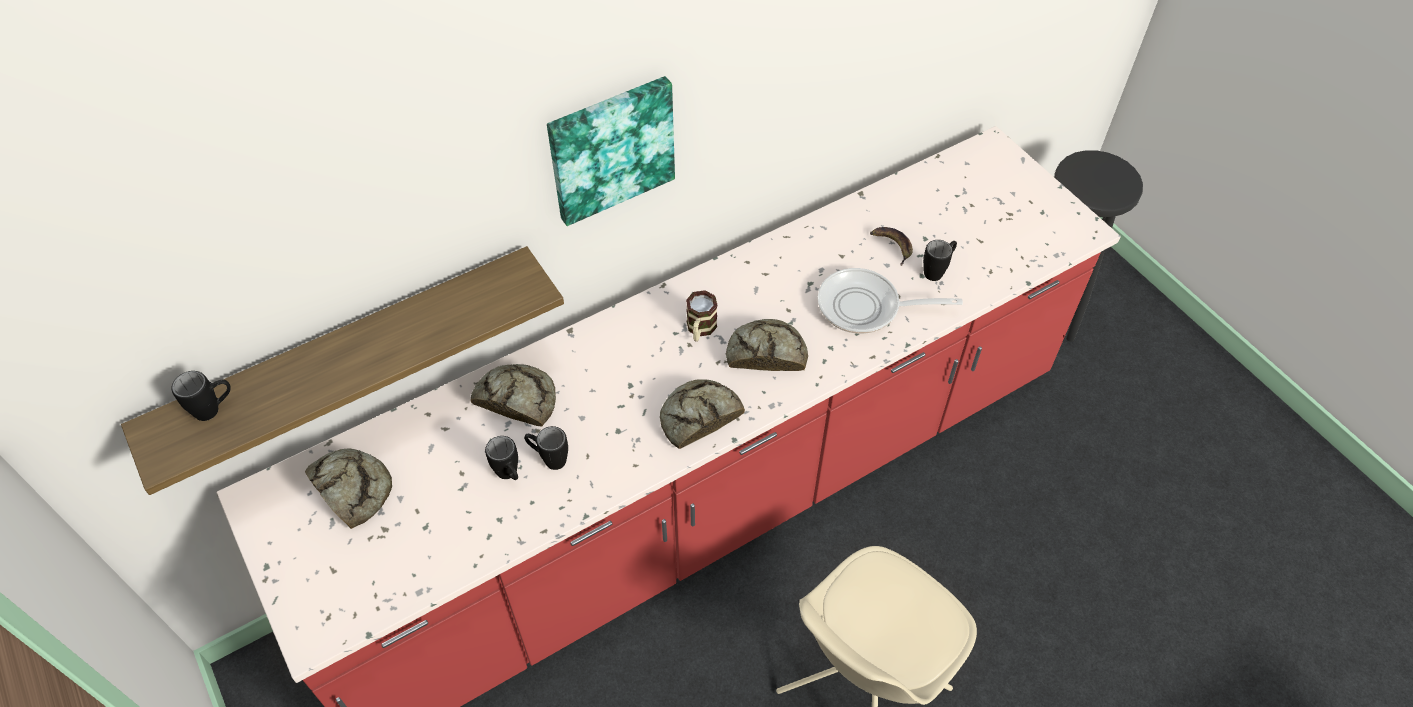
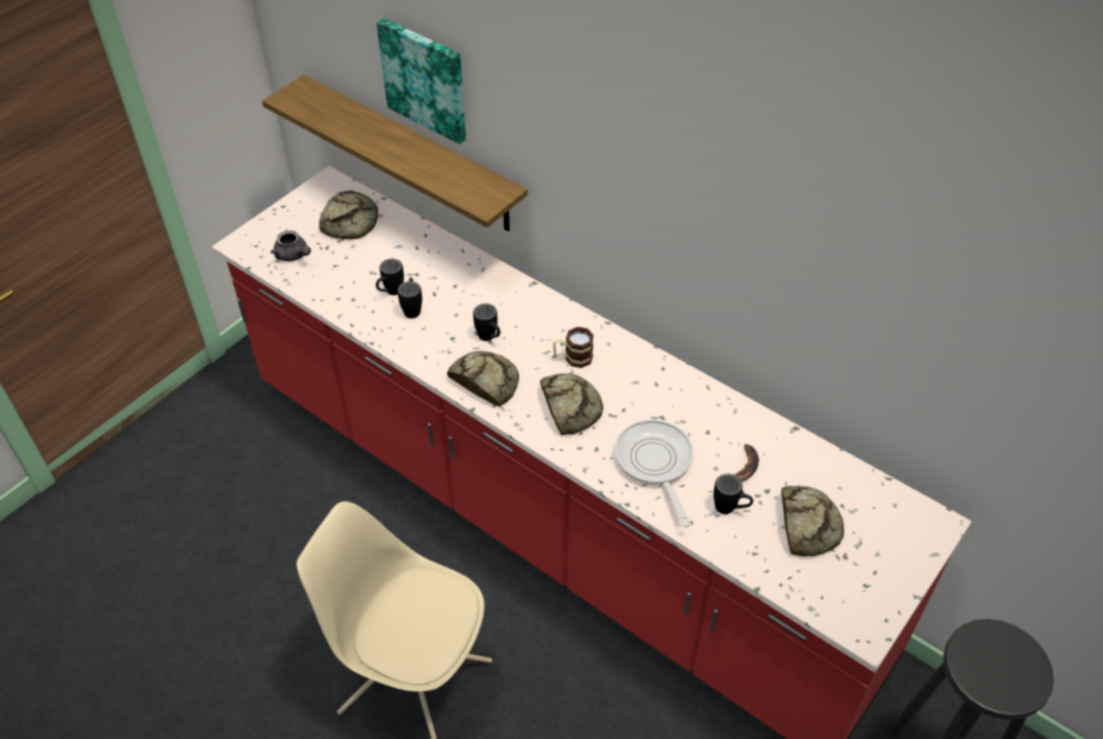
camera: 70 degrees right, 5 degrees down
(215, 409) = (326, 103): black mug -> black mug (489, 338)
(377, 572) = (293, 255): none -> grey teapot
(517, 399) = (457, 275): bread -> bread (807, 524)
(611, 148) = (595, 170): picture -> picture (425, 79)

